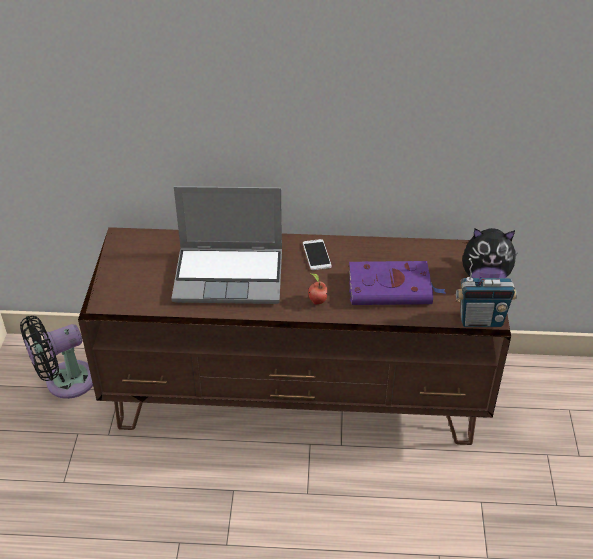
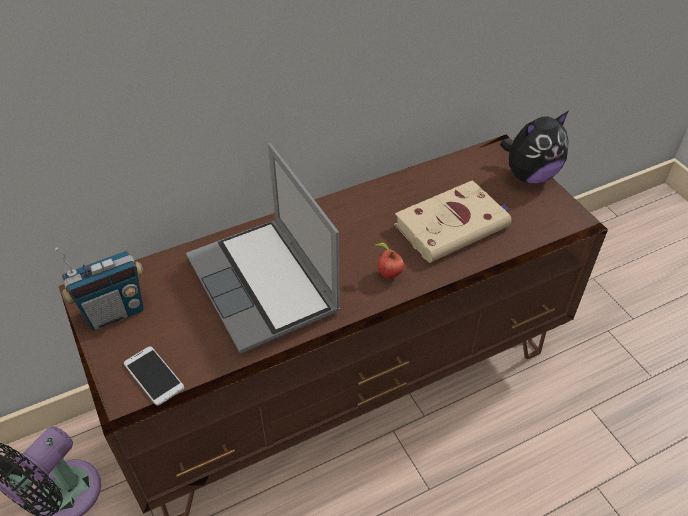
camera: 30 degrees left, 5 degrees up
(230, 276) = (265, 286): laptop -> laptop turned 90 degrees clockwise
(316, 255) = (344, 219): phone -> phone (153, 376)
(392, 288) = (453, 225): purple book -> beige book
(480, 320) = (566, 224): radio -> radio (115, 312)

